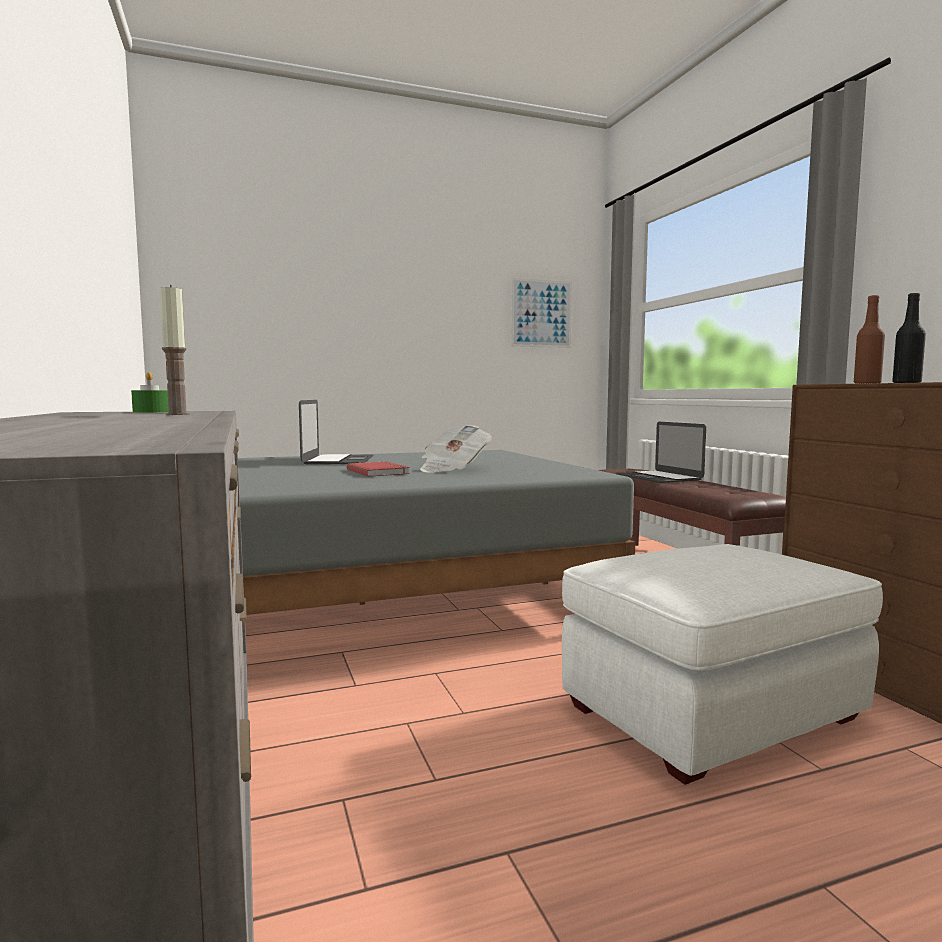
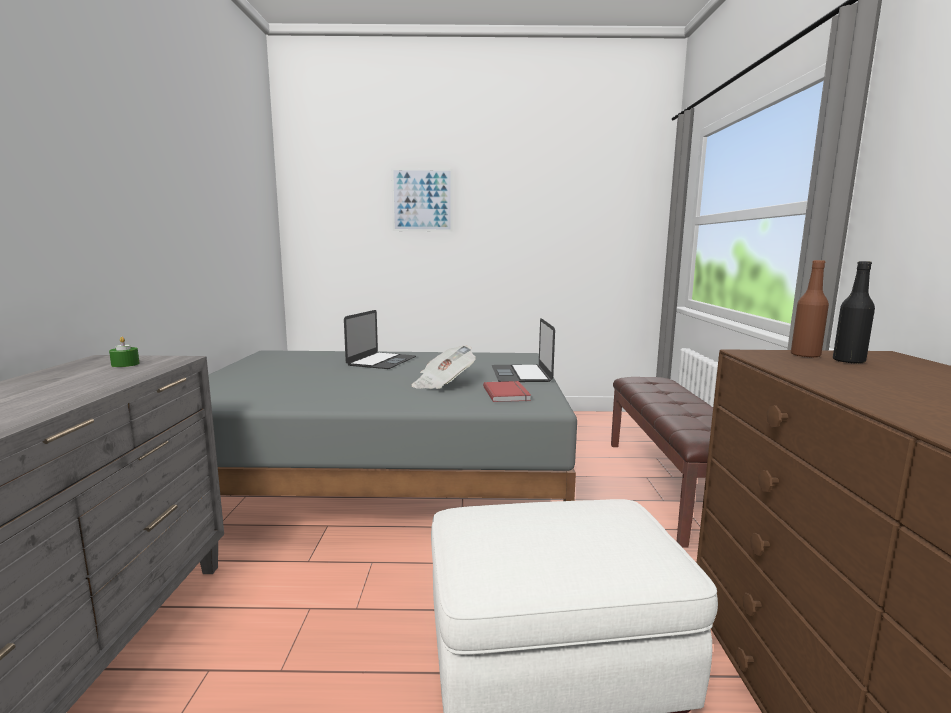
camera: 20 degrees right, 5 degrees up
(177, 414) = (100, 381): candle -> none
(379, 472) = (381, 383): red book -> red book (508, 393)
(541, 313) = (606, 223): picture -> picture (422, 200)
(658, 477) = (667, 395): laptop -> laptop (521, 374)

